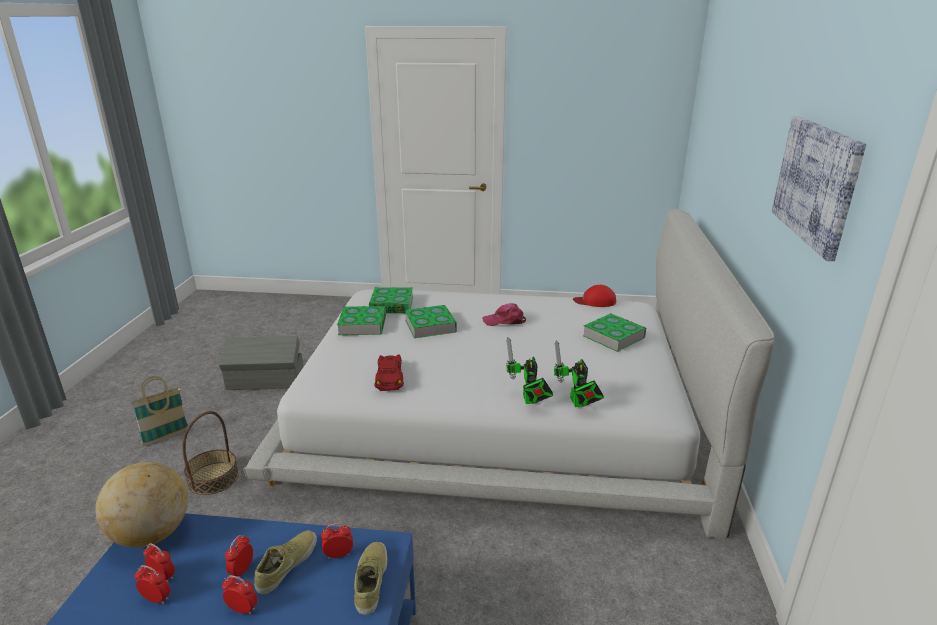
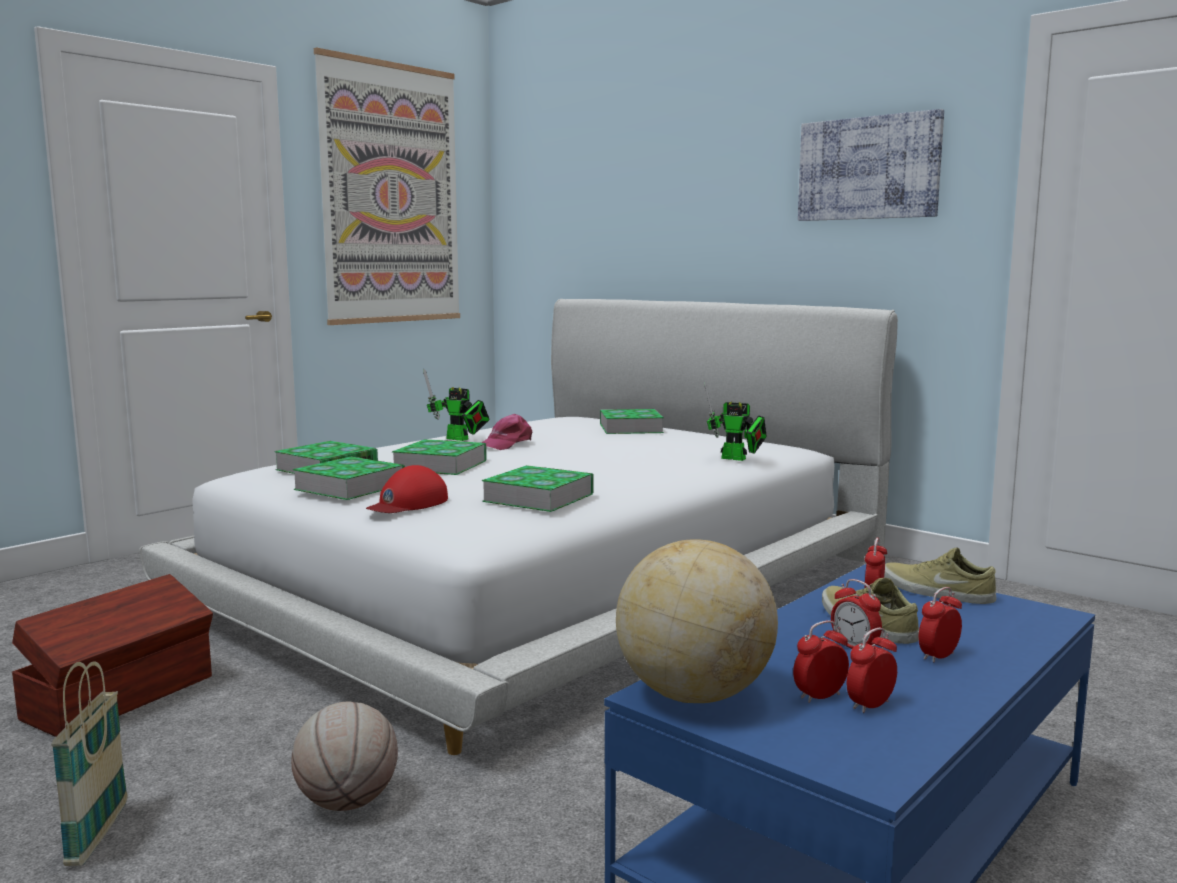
camera: 55 degrees left, 15 degrees down
(213, 478) = (347, 802): basket -> basketball
(266, 381) = (123, 697): grey storage box -> brown storage box
(390, 377) = (538, 497): red toy car -> book
(529, 400) = (702, 468): toy robot -> toy robot (460, 439)
(591, 108) = (391, 194): none -> picture
(595, 301) = (539, 419): red cap -> red cap (408, 503)

